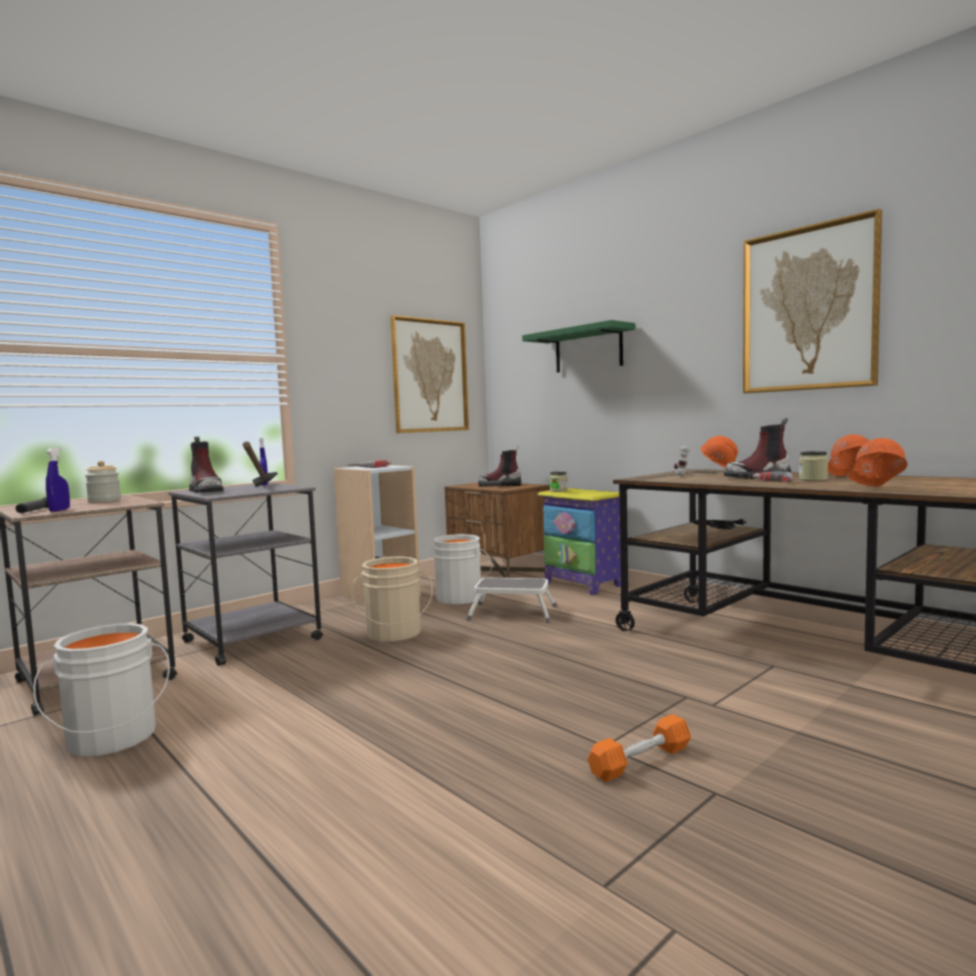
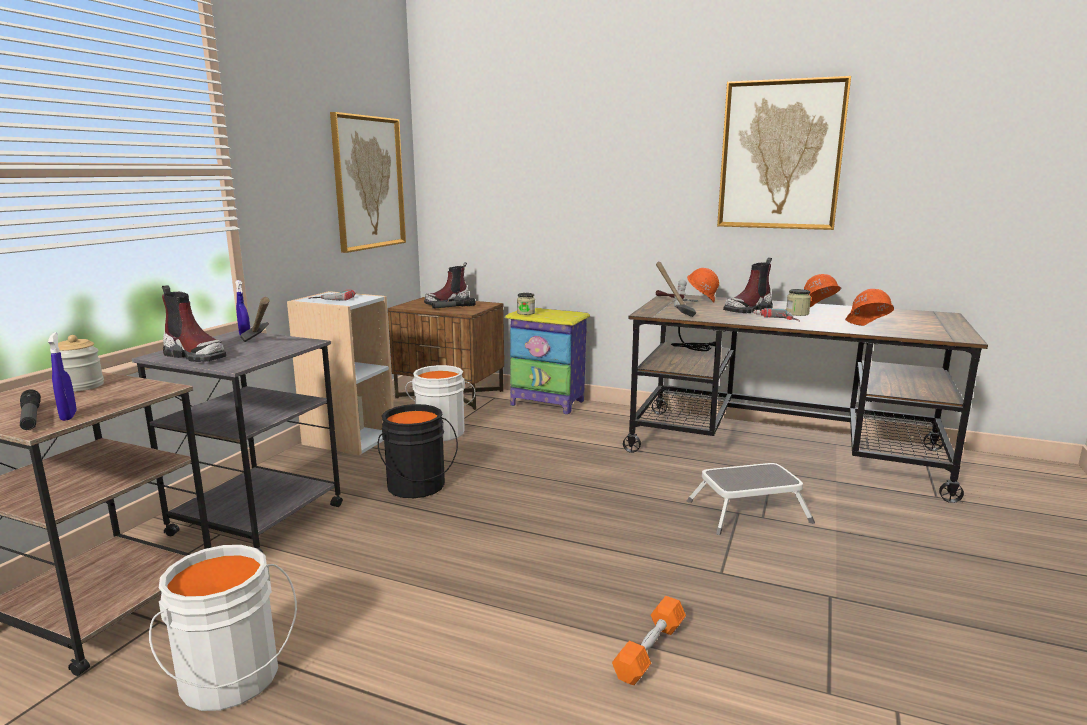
camera: 25 degrees left, 10 degrees up
(394, 634) = (417, 487): beige bucket -> black bucket
(512, 613) = (513, 444): grey step ladder -> grey step ladder (748, 511)
(588, 349) = (551, 165): green shelf -> none
(641, 761) = (759, 580): orange dumbbell -> orange dumbbell (650, 650)
(664, 478) = (672, 312): none -> hammer

